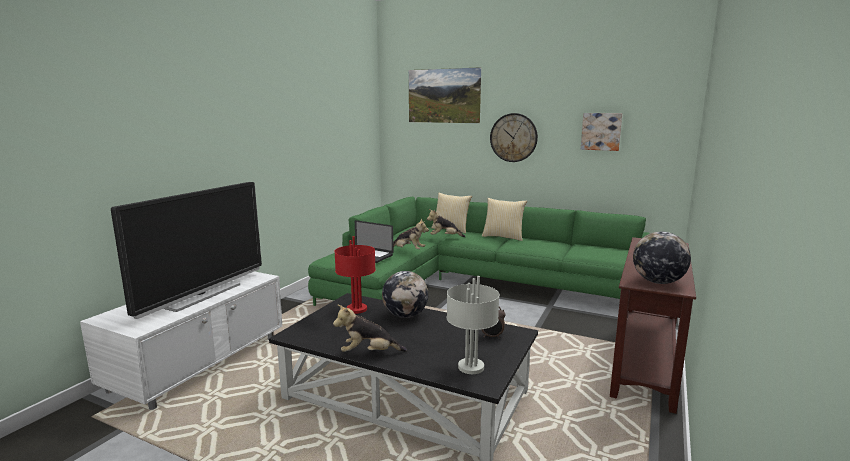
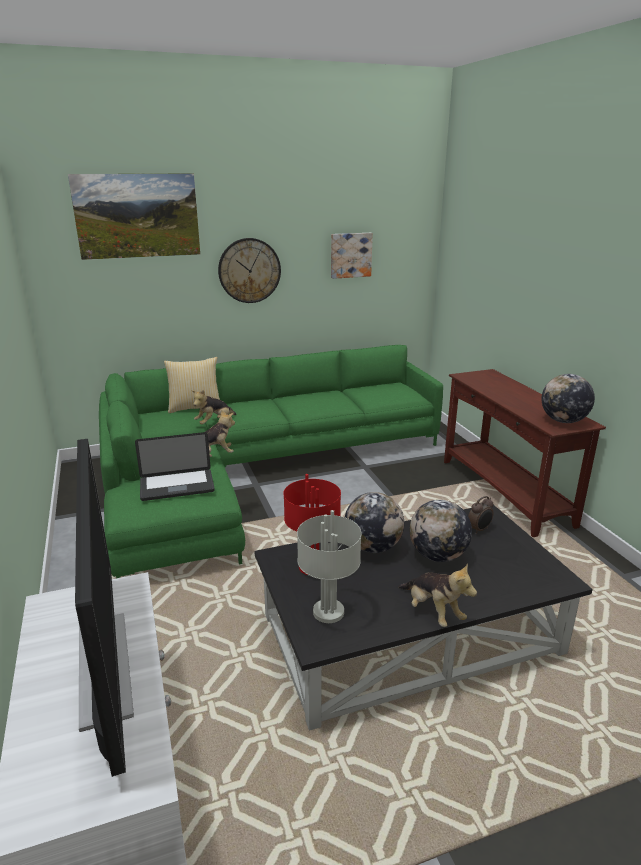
camera: 45 degrees left, 10 degrees up
(369, 353) = (433, 612): plush toy -> plush toy turned 75 degrees counterclockwise
(432, 335) = (438, 556): none -> globe
(470, 367) = (526, 572): grey table lamp -> grey table lamp (329, 613)
(503, 237) = (273, 401): pillow -> none

